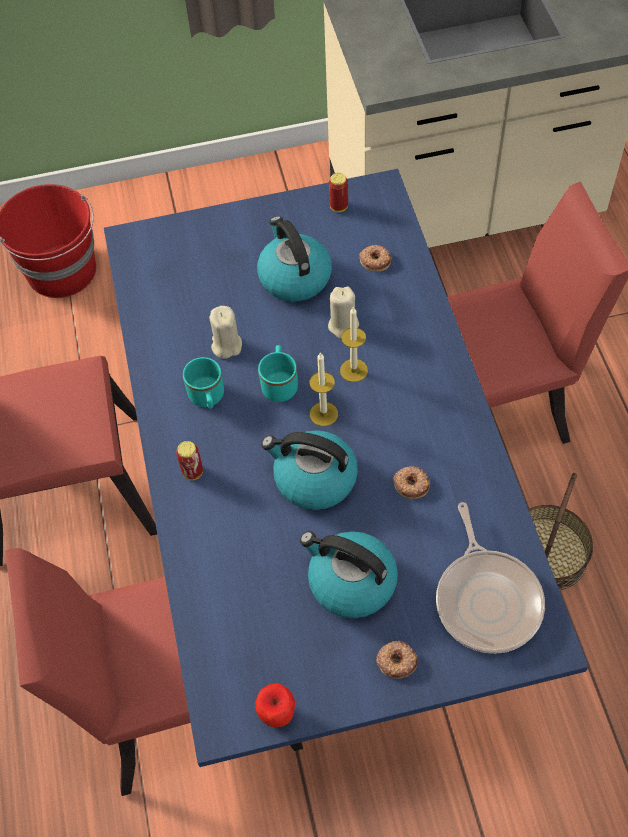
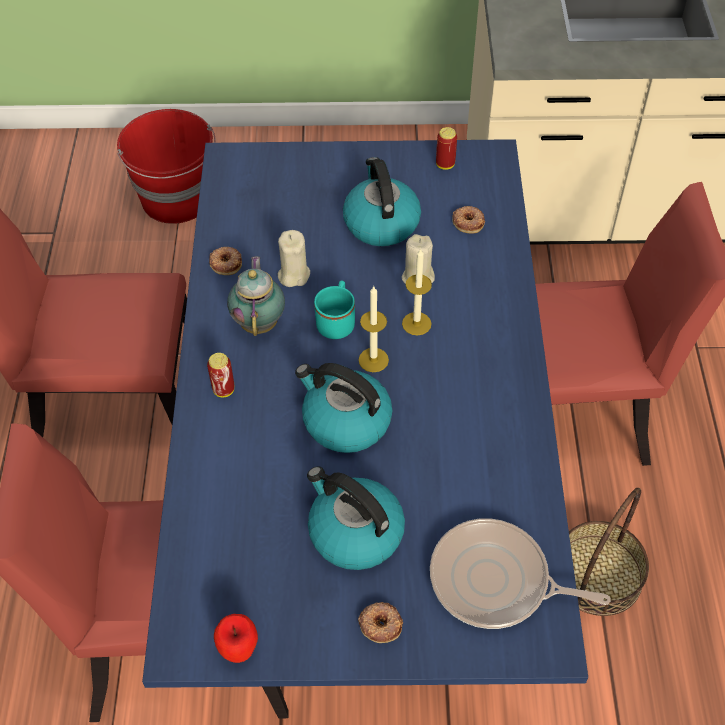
camera: 10 degrees right, 5 degrees down
(207, 398) = (259, 322): turquoise mug -> teapot
(411, 484) = (445, 447): donut -> donut (226, 263)
(487, 599) = (495, 581): frying pan -> frying pan turned 105 degrees clockwise

